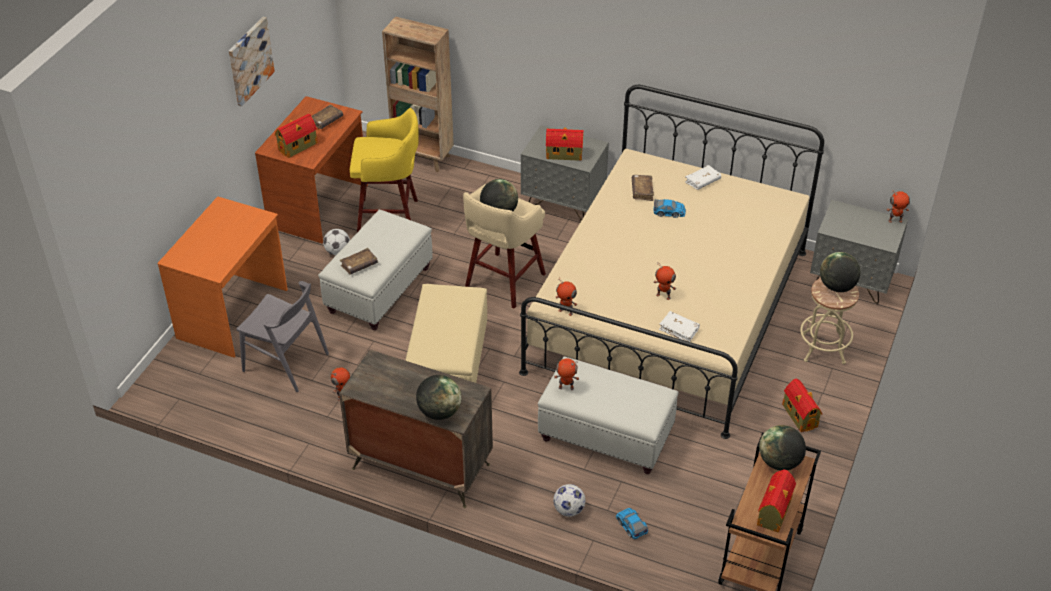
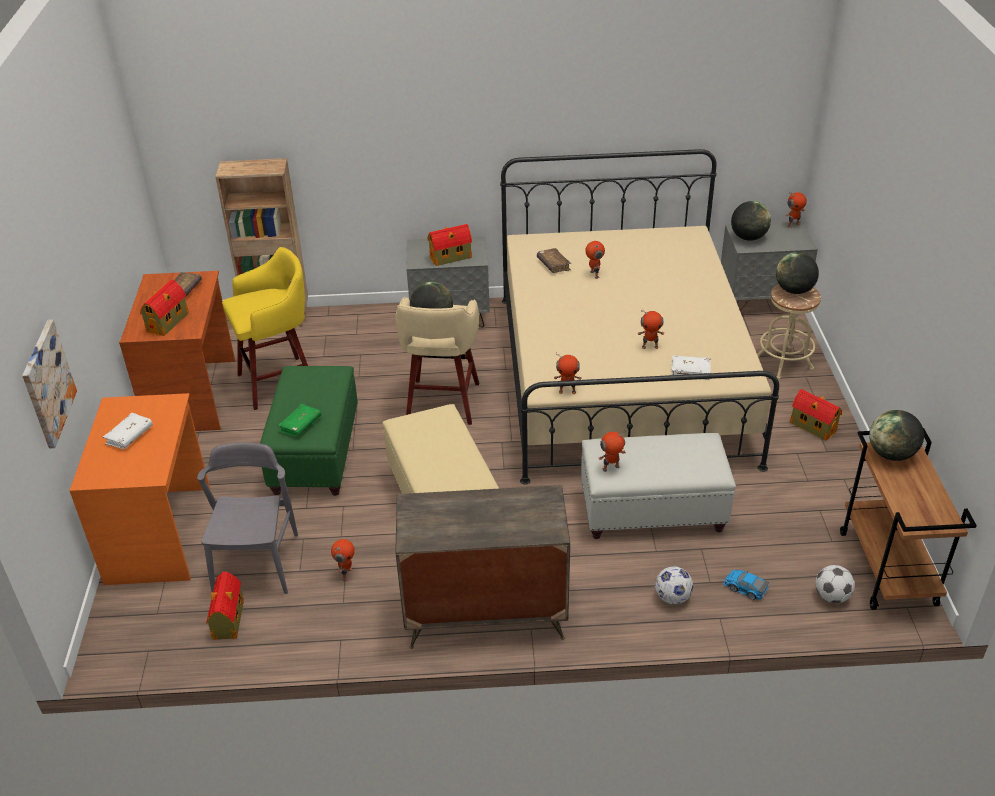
camera: 25 degrees left, 5 degrees down
(249, 60) = (92, 228): picture -> picture (47, 383)
(286, 363) = (257, 563): grey chair -> grey chair turned 90 degrees counterclockwise
(337, 252) = (243, 432): football -> football (831, 596)
(359, 265) = (300, 425): brown book -> green book
(380, 289) = (315, 453): white ottoman -> green ottoman
(439, 412) = (526, 530): globe -> globe (748, 238)
(669, 212) = (593, 274): toy car -> toy robot
(702, 181) = (602, 241): white book -> white book (129, 436)
(773, 513) = (929, 503): toy house -> toy house (228, 620)

